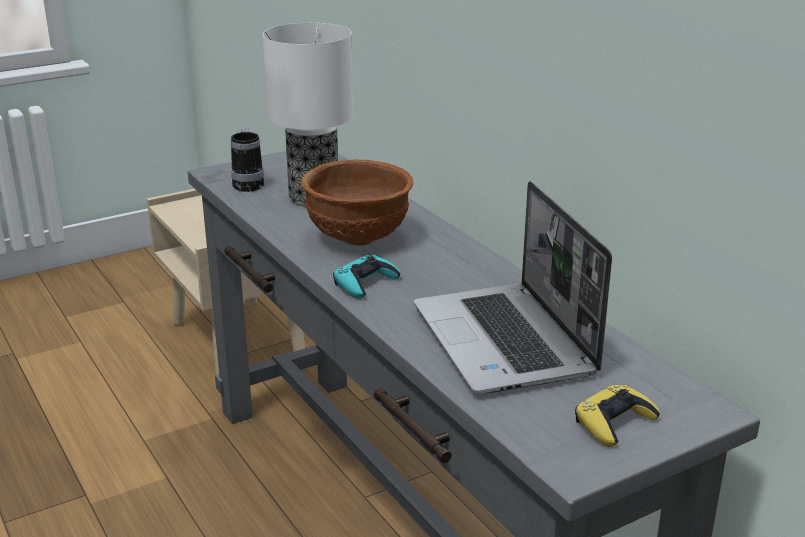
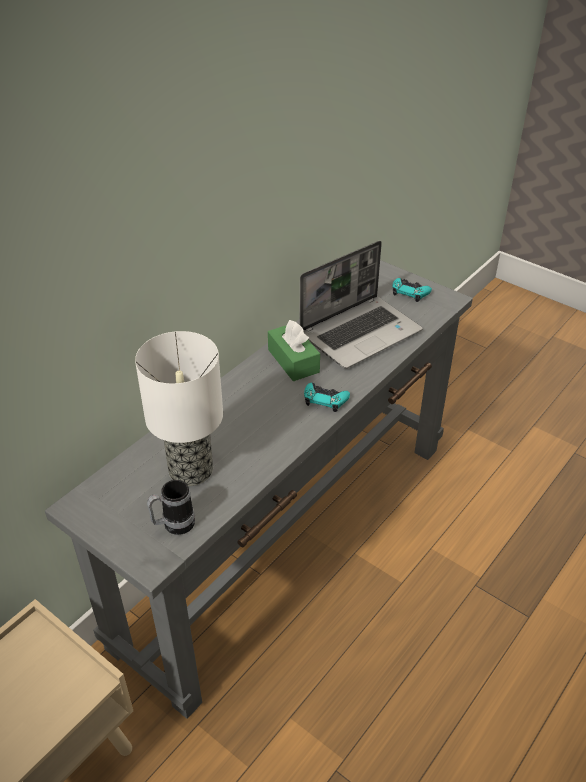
camera: 110 degrees left, 15 degrees up
(359, 239) = (260, 421): brown bowl -> none
(464, 277) = (293, 361): none -> green tissue box
(614, 423) = (410, 292): yellow game controller -> turquoise game controller

